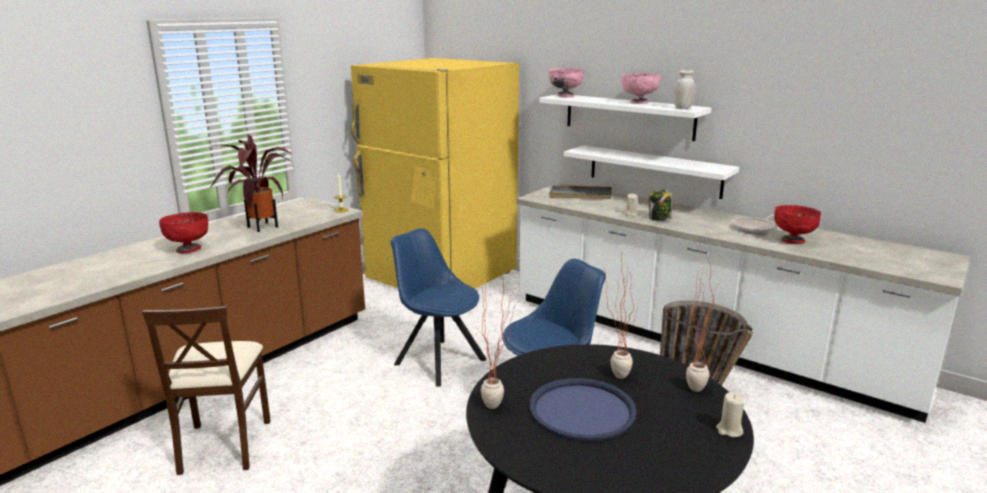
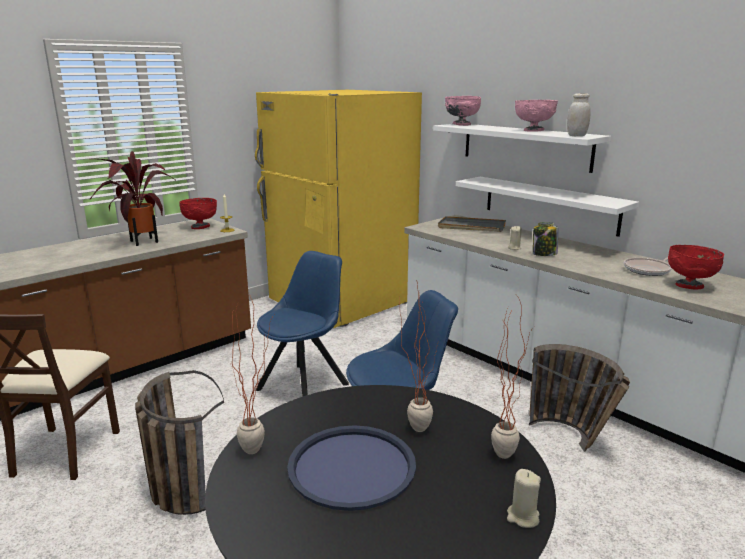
camera: 10 degrees right, 0 degrees up
(188, 249) = (62, 258): red bowl -> red bowl (200, 227)
(355, 463) = (177, 485): none -> basket
(438, 361) = (304, 386): blue chair -> blue chair turned 75 degrees clockwise

